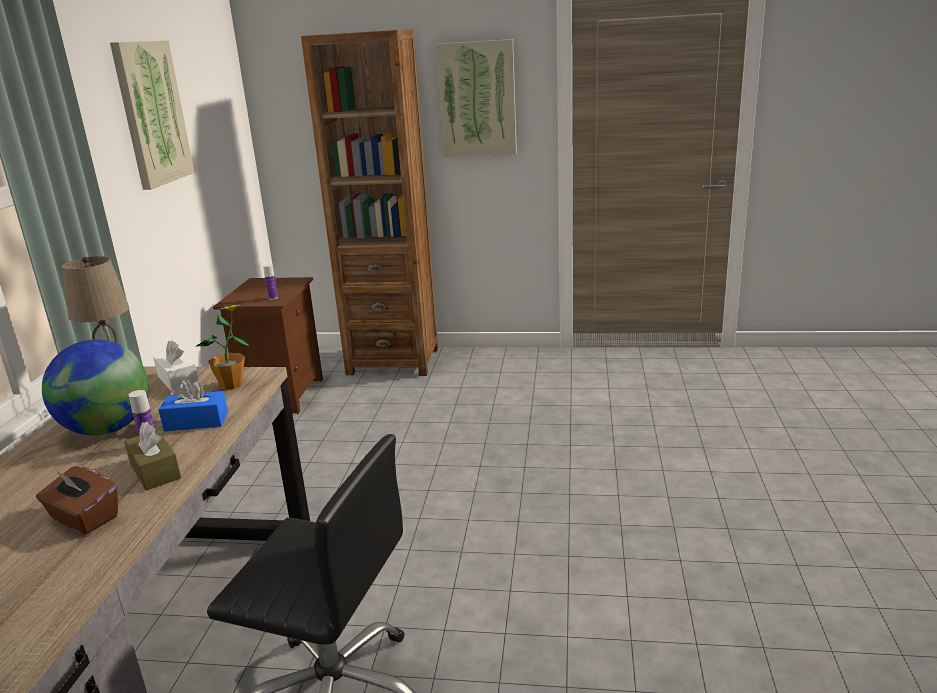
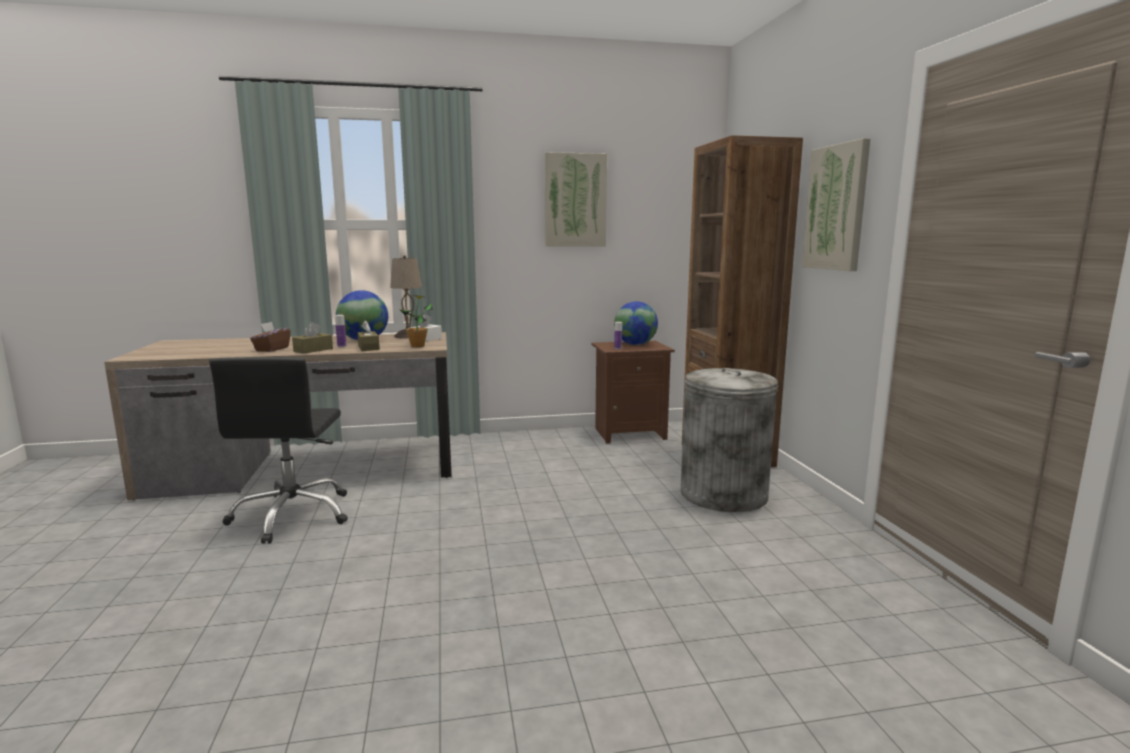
camera: 70 degrees right, 10 degrees down
(196, 421) = (368, 348): blue tissue box -> brown tissue box
(261, 288) = (635, 344): none -> globe
(479, 382) = (724, 494): none -> grey trash can

